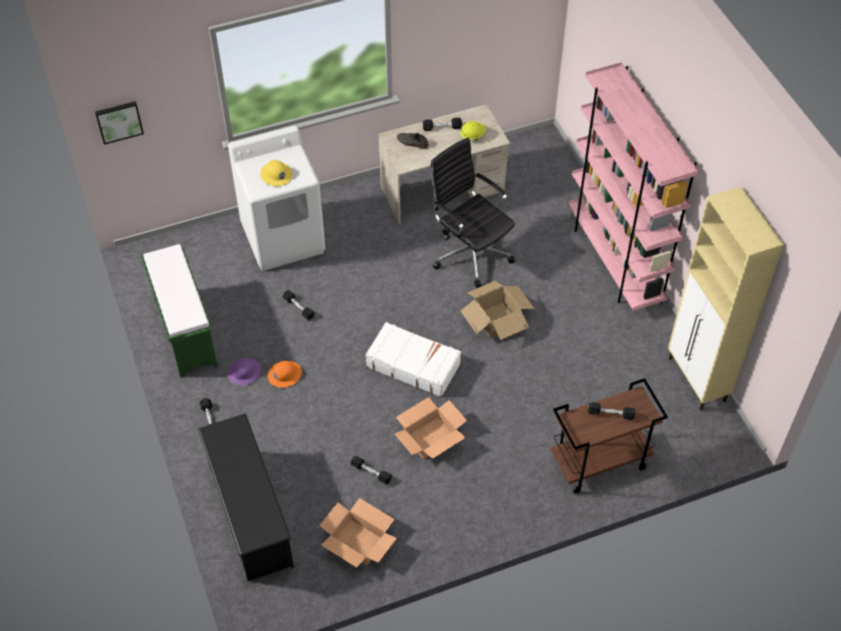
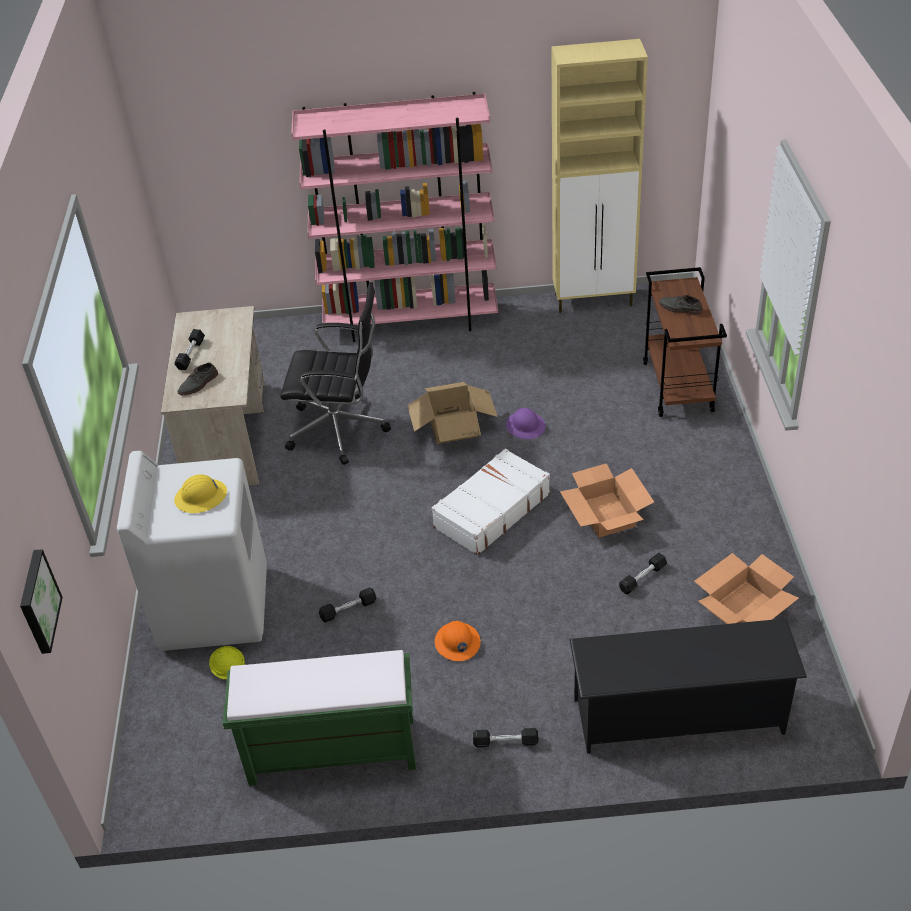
camera: 70 degrees left, 10 degrees down
(244, 372) = (435, 688): purple hard hat -> purple hard hat (525, 426)
(470, 253) = (341, 430): black office chair -> black office chair turned 150 degrees counterclockwise
(472, 136) = (222, 332): yellow hard hat -> yellow hard hat (228, 669)
(610, 414) = (680, 308): black dumbbell -> grey shoe

